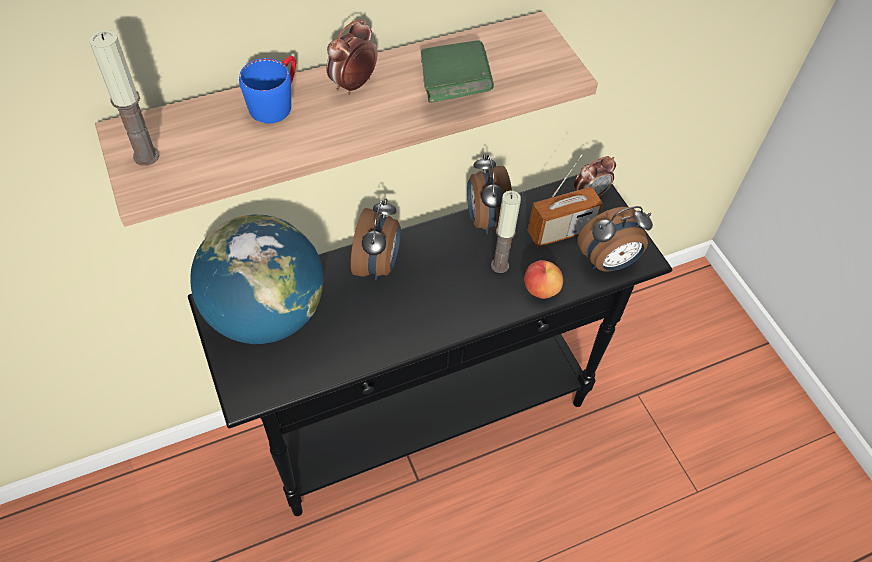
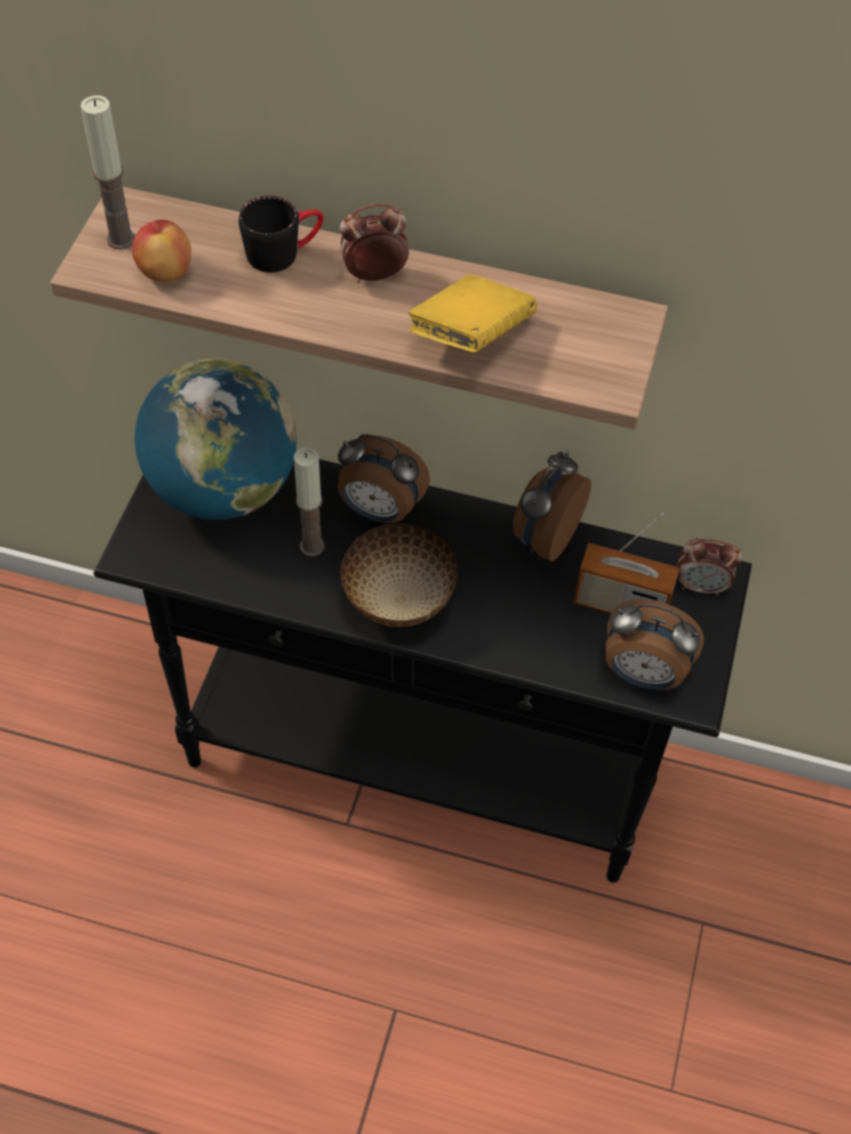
camera: 40 degrees right, 0 degrees up
(276, 102) = (283, 251): blue mug -> black mug
(378, 265) = (379, 510): alarm clock -> alarm clock turned 60 degrees clockwise
(439, 311) = (397, 599): none -> bowl
(454, 89) = (470, 336): green book -> yellow book
(499, 265) = (511, 596): candle -> candle (312, 546)
(540, 289) = (531, 651): apple -> apple (165, 271)

